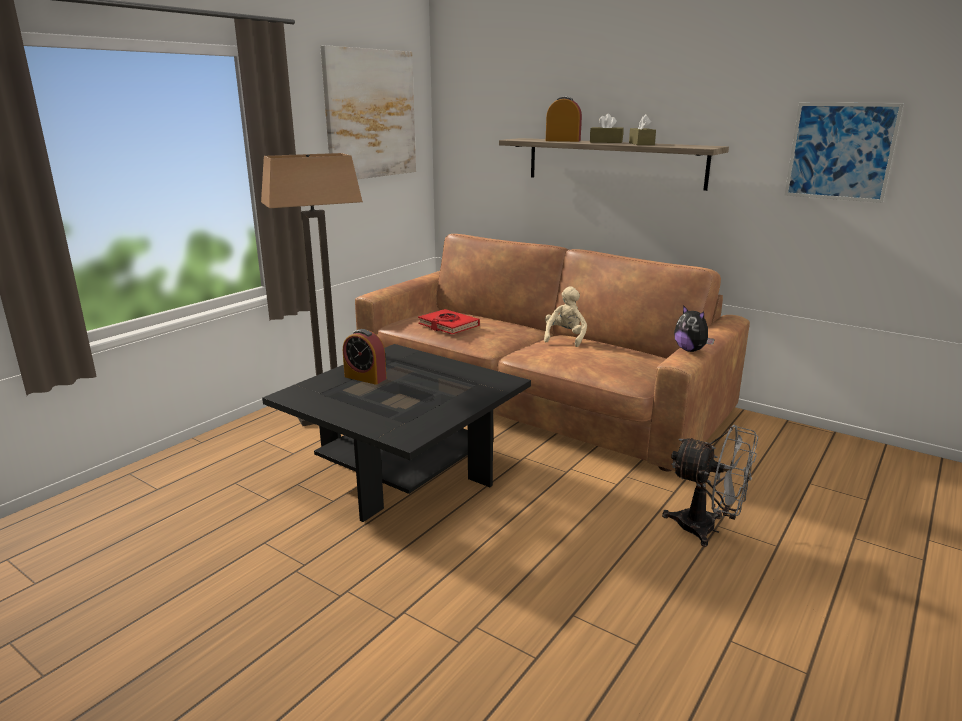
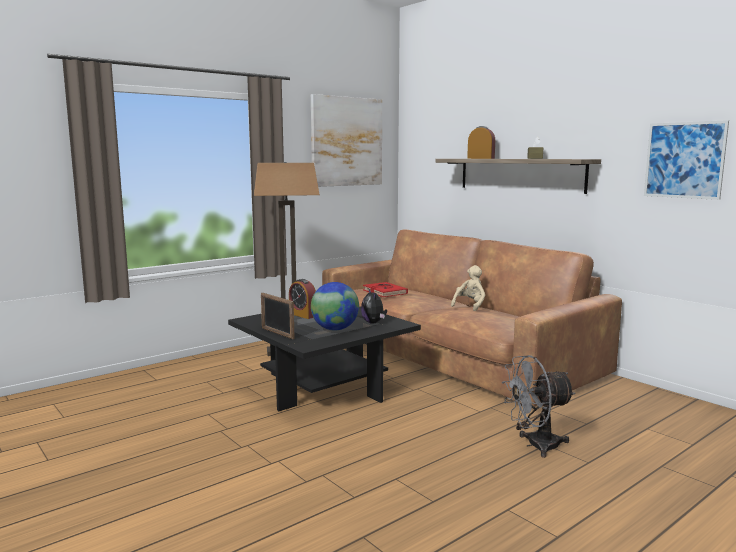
camera: 15 degrees right, 10 degrees down
(350, 417) = (277, 333): none -> picture frame
(426, 400) = (335, 329): none -> globe
(606, 142) = (511, 158): brown tissue box -> none
(690, 350) = (549, 310): plush toy -> plush toy (373, 323)
(707, 529) = (535, 445): grey fan -> grey fan turned 120 degrees clockwise

